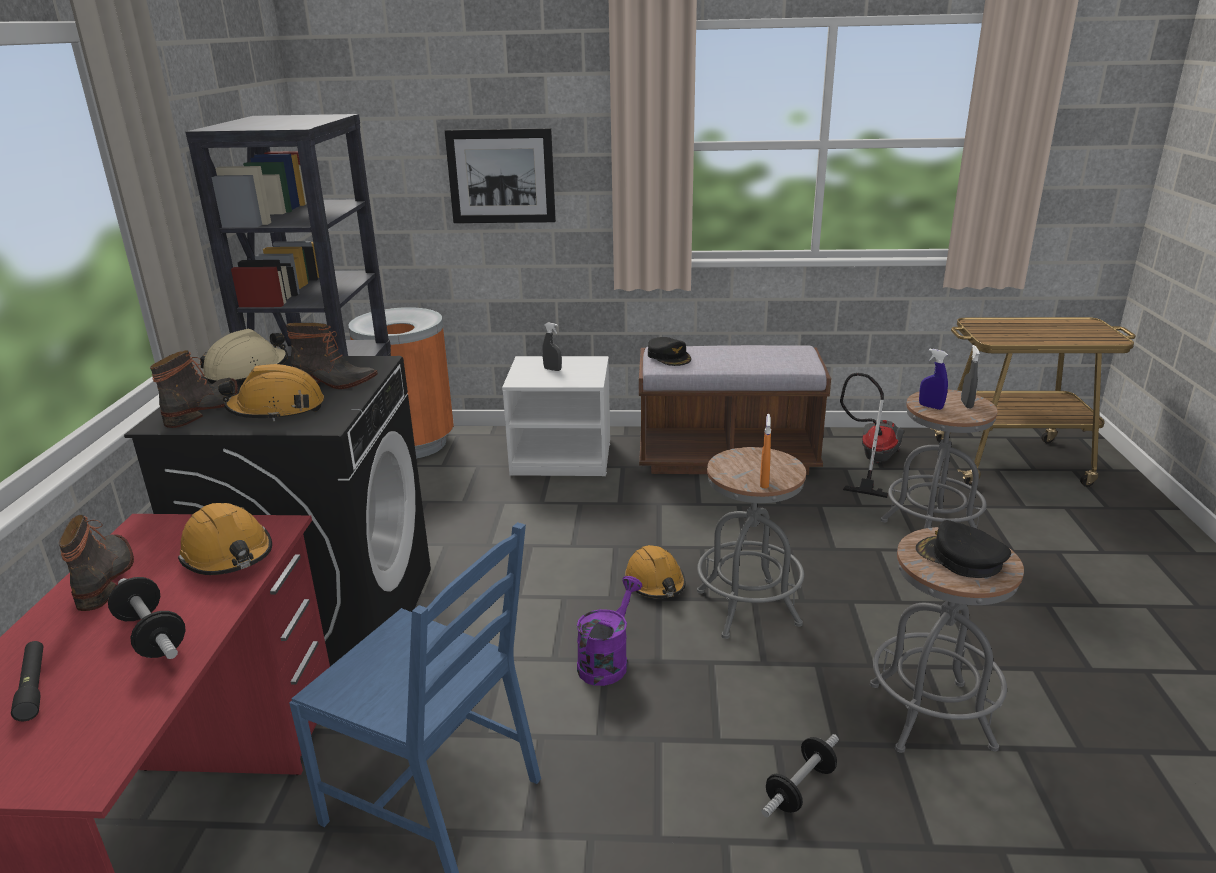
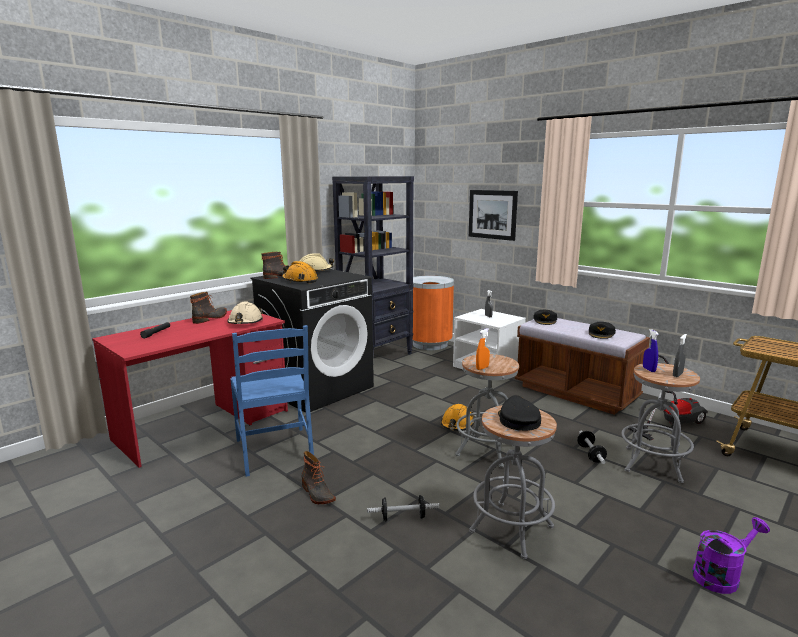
camera: 40 degrees right, 10 degrees down
(152, 635) = (195, 332): dumbbell -> dumbbell (590, 454)
(228, 555) = (245, 322): orange hard hat -> beige hard hat
(334, 382) = (332, 278): boot -> boot (317, 494)
(607, 661) = (393, 441): purple watering can -> purple watering can (721, 575)
(772, 360) = (601, 334): none -> black cap

